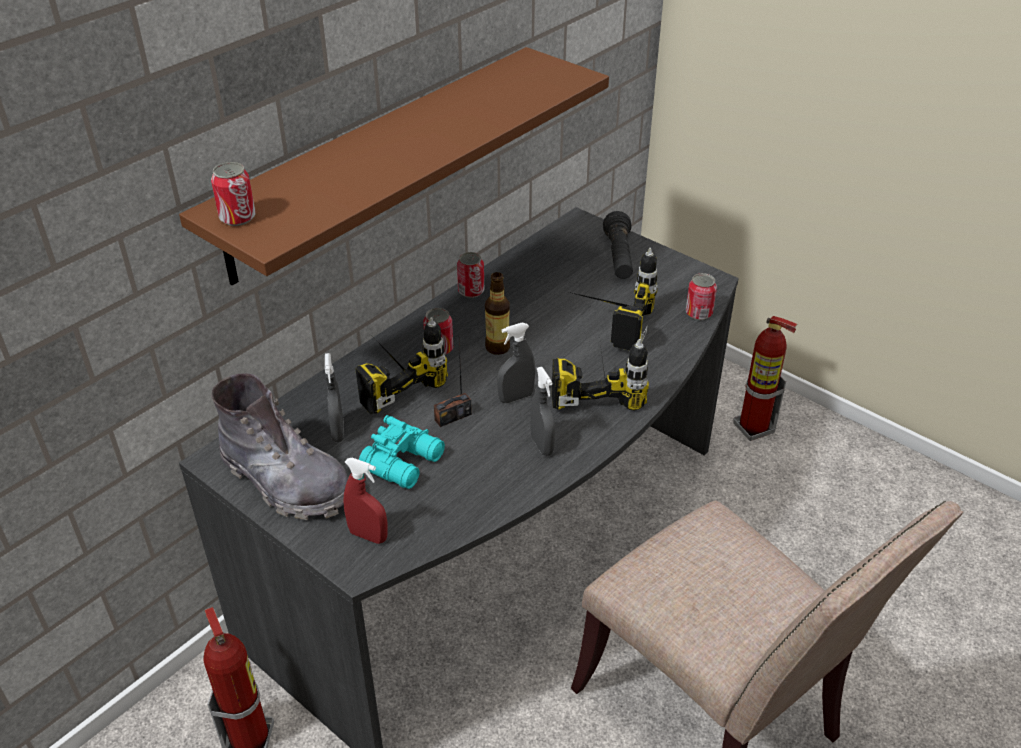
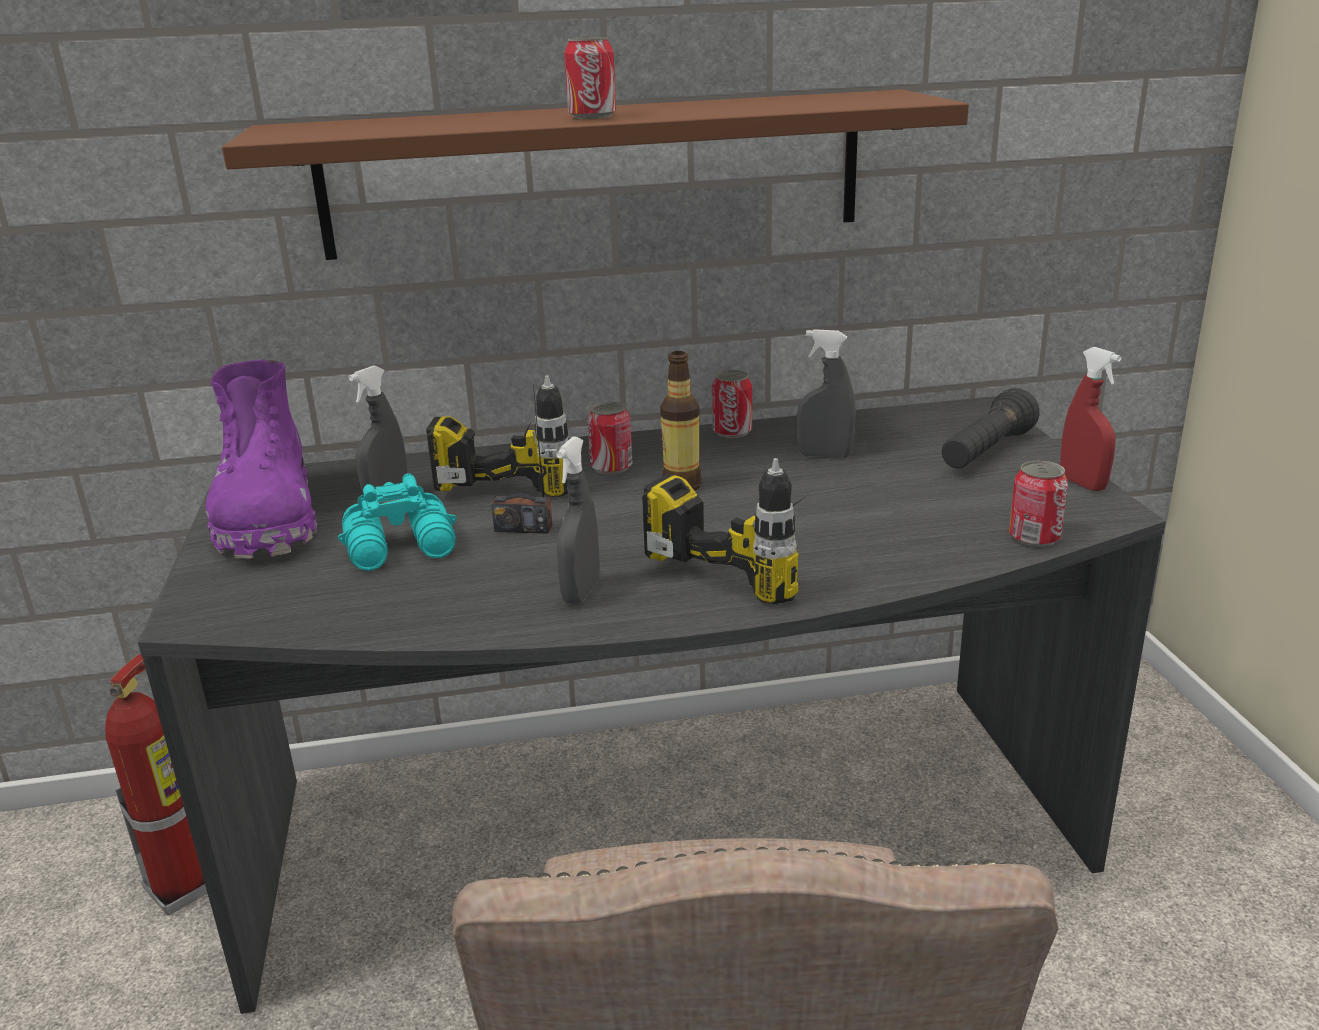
camera: 40 degrees right, 15 degrees down
(237, 218) = (285, 128): can -> can (592, 116)
(286, 481) = (268, 519): grey boot -> purple boot
(368, 535) = (252, 594): red spray bottle -> red spray bottle (1082, 483)
(516, 397) = (627, 537): grey spray bottle -> grey spray bottle (824, 456)
(606, 322) = (869, 506): power drill -> none
(754, 428) = (1223, 877): fire extinguisher -> none

